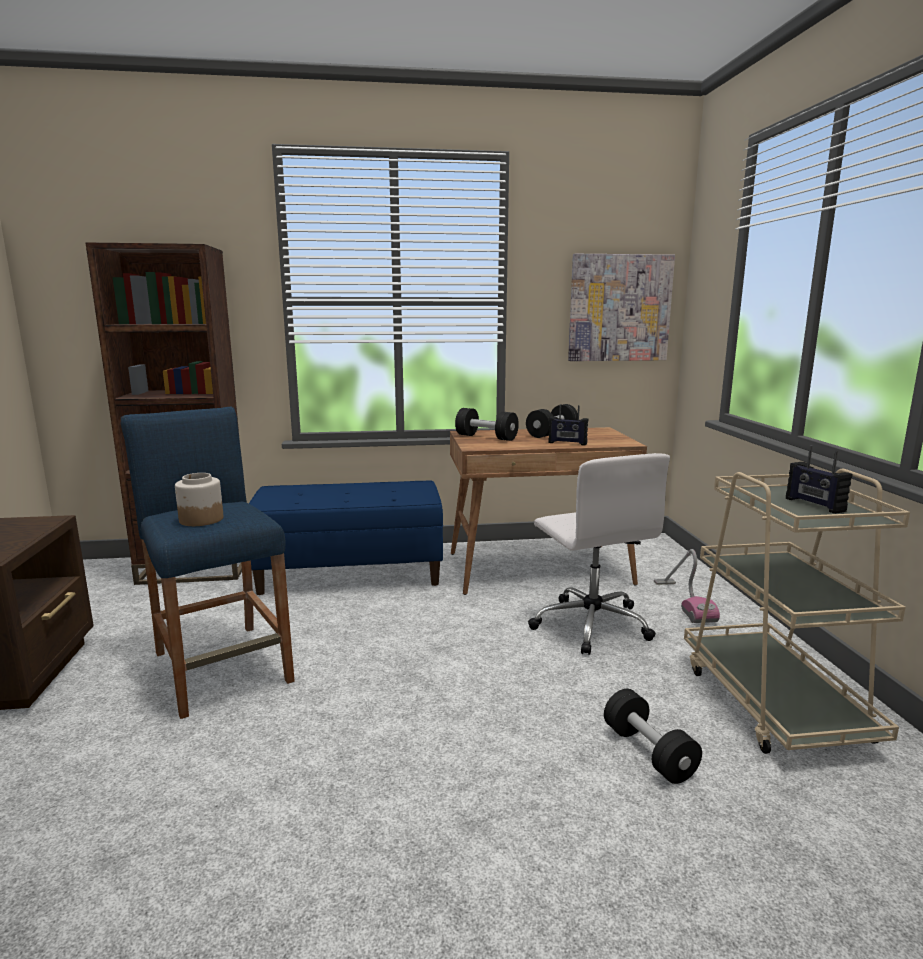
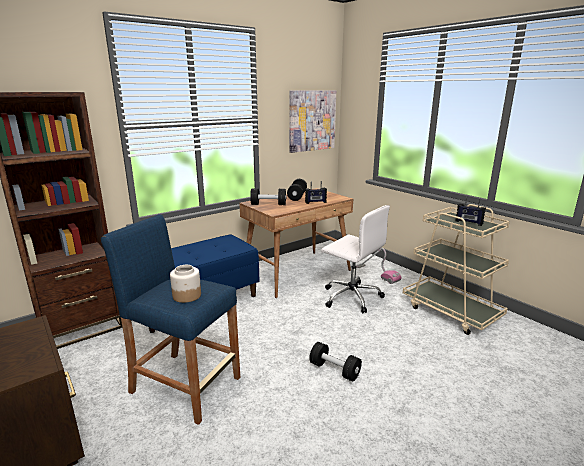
camera: 30 degrees left, 5 degrees up
(648, 752) = (431, 350): black dumbbell -> black dumbbell (334, 370)

